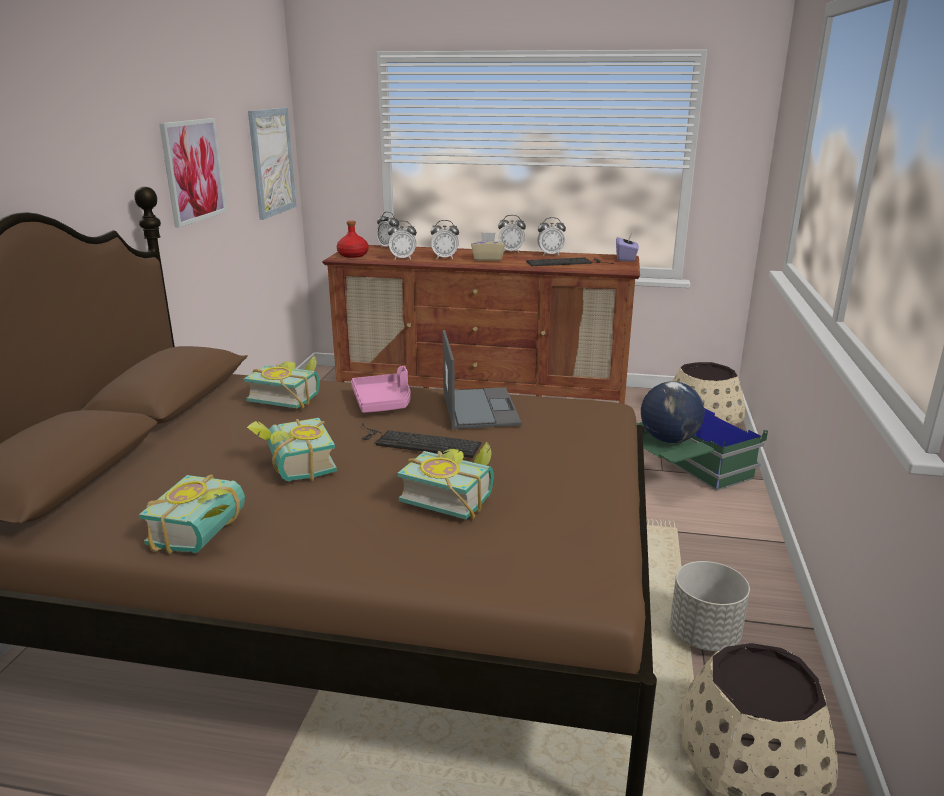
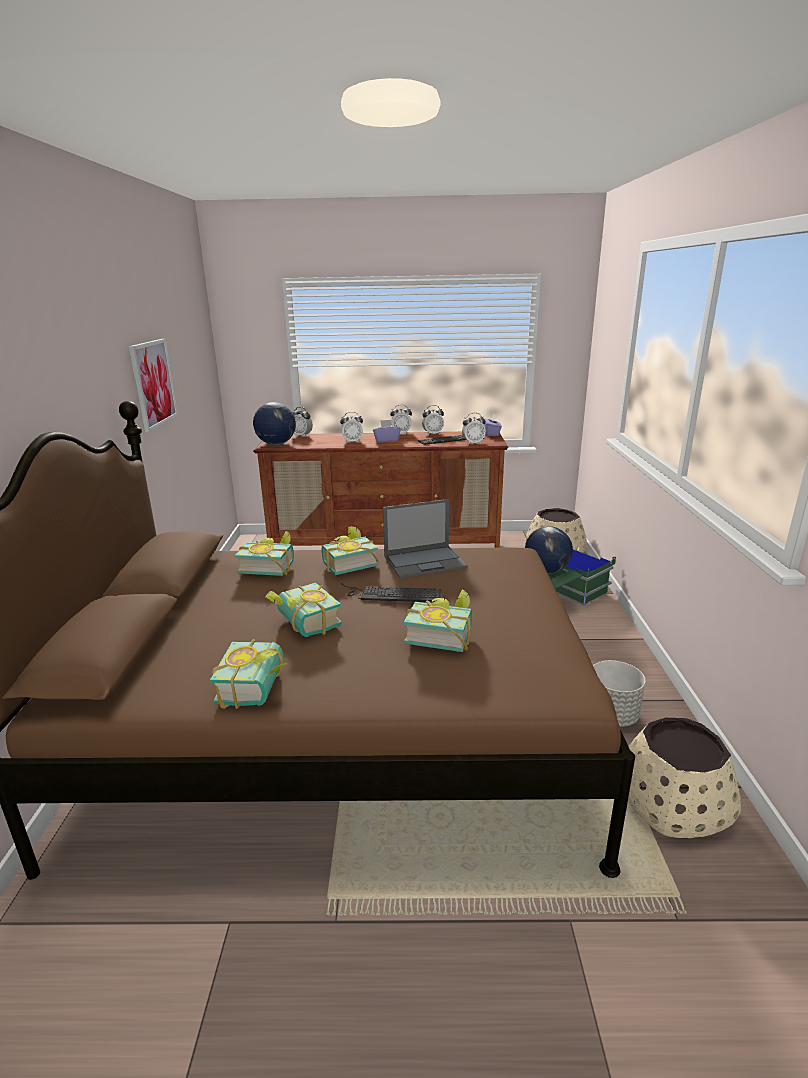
camera: 10 degrees left, 0 degrees up
(272, 162) = (202, 371): picture -> none
(352, 255) = (276, 444): red bottle -> globe
(383, 402) = (348, 564): pink tray -> book
(403, 258) = (319, 444): alarm clock -> alarm clock (473, 443)
(479, 408) = (425, 561): laptop -> laptop turned 90 degrees clockwise
(487, 259) = (386, 440): beige tissue box -> purple tissue box

